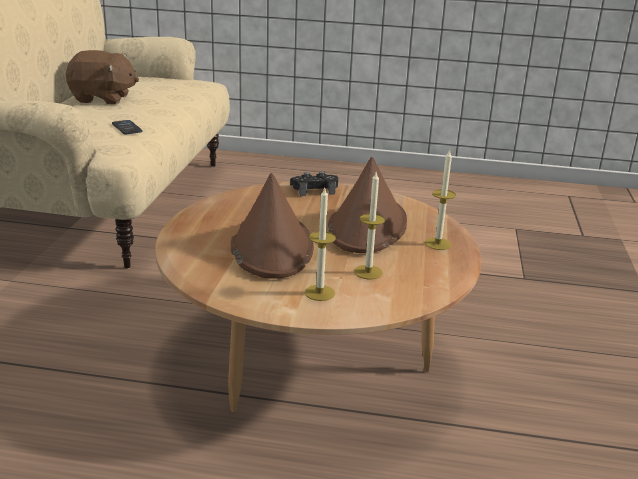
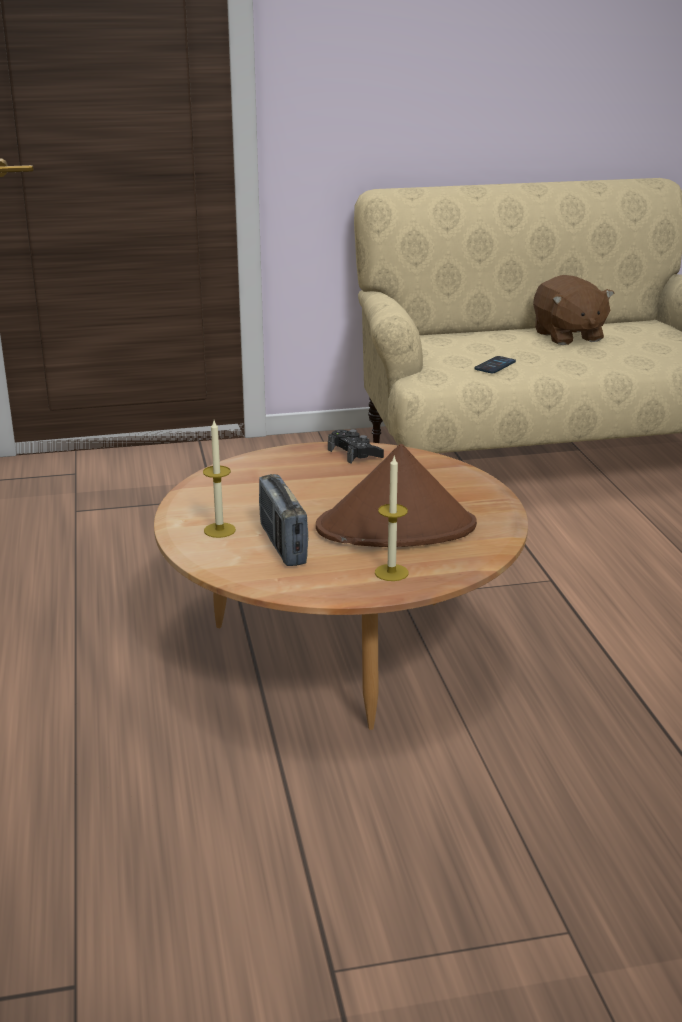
camera: 70 degrees right, 0 degrees up
(271, 247) = (297, 492): brown hat -> none
(314, 190) = (468, 485): black game controller -> black game controller (354, 453)
(368, 272) = (282, 545): candle -> radio

